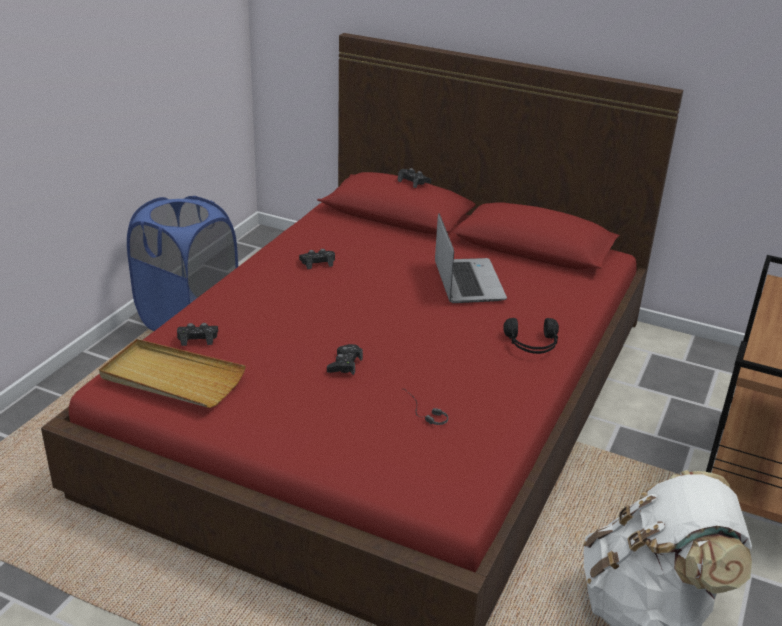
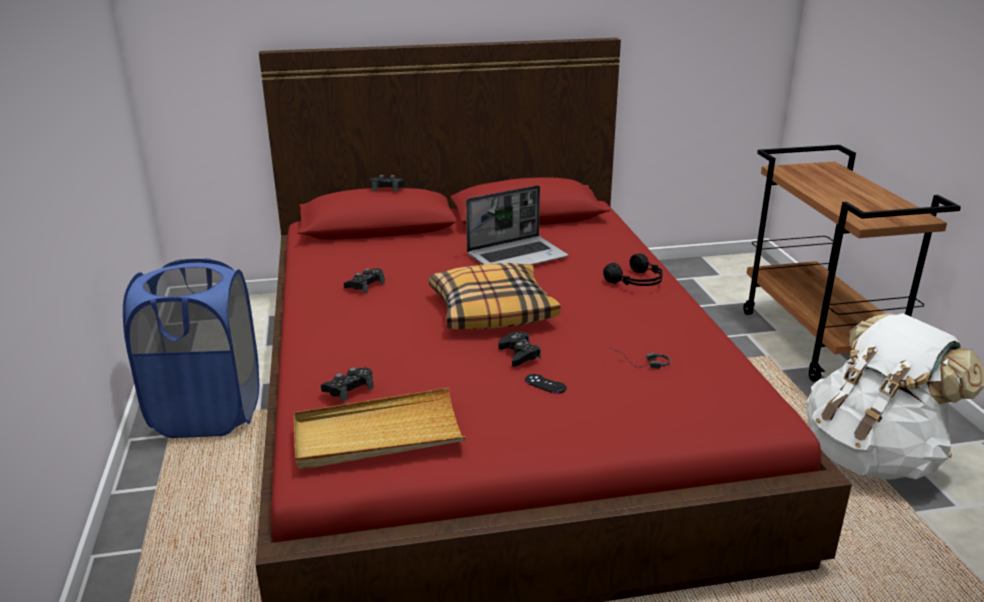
camera: 35 degrees left, 5 degrees down
(329, 396) = (545, 384): none -> black game controller
(377, 320) = (492, 310): none -> pillow
(467, 282) = (517, 256): laptop -> laptop turned 105 degrees clockwise

